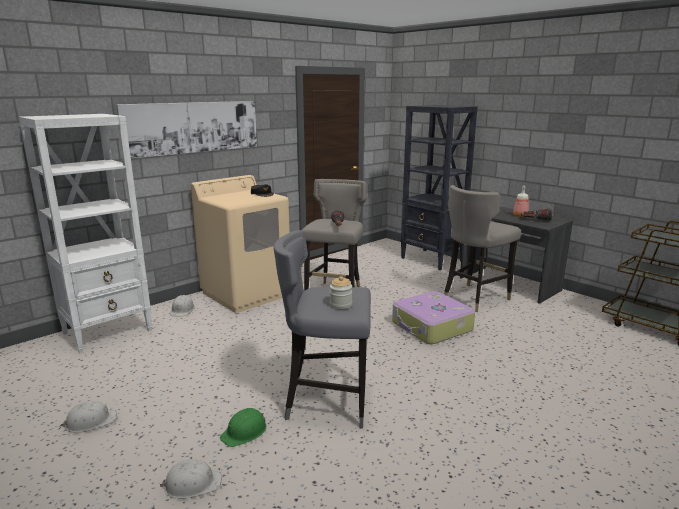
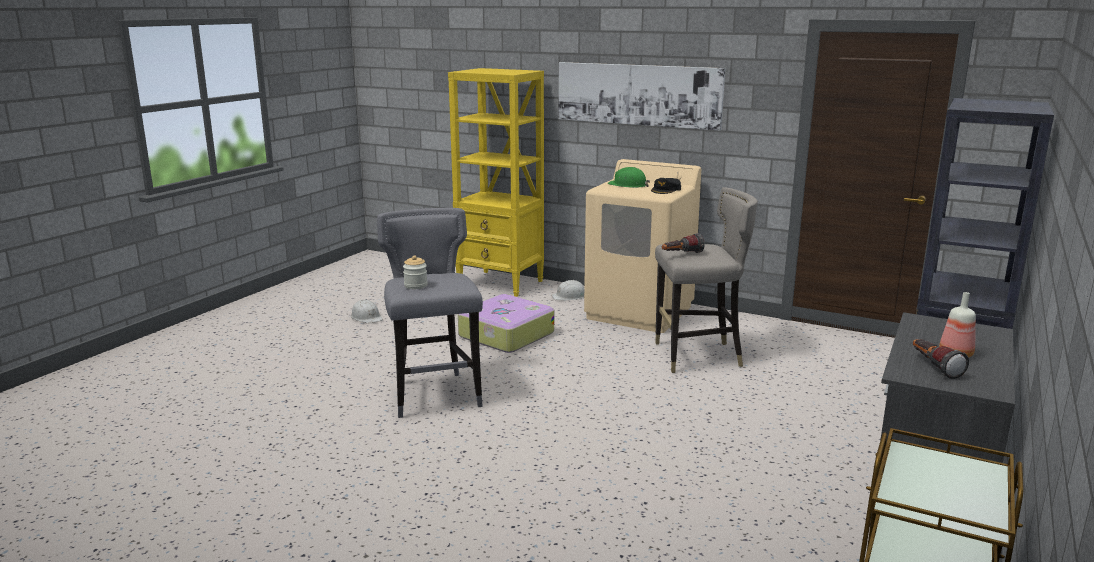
camera: 70 degrees right, 0 degrees up
(109, 332) = (501, 283): white bookcase -> yellow bookcase
(192, 484) = (305, 367): white hard hat -> none
(245, 432) = (374, 370): green hard hat -> green hard hat (628, 185)
(431, 327) = (659, 431): suitcase -> suitcase (505, 335)
(474, 298) = (807, 457): grey stool -> none

